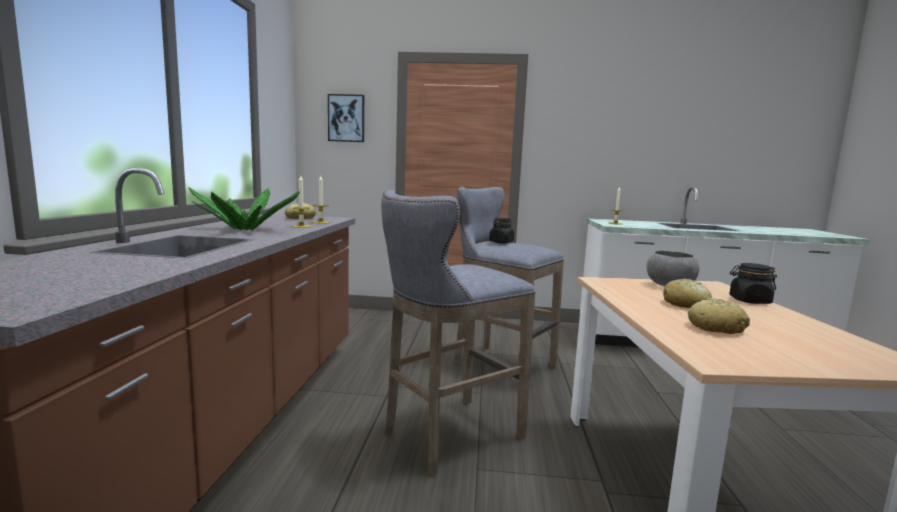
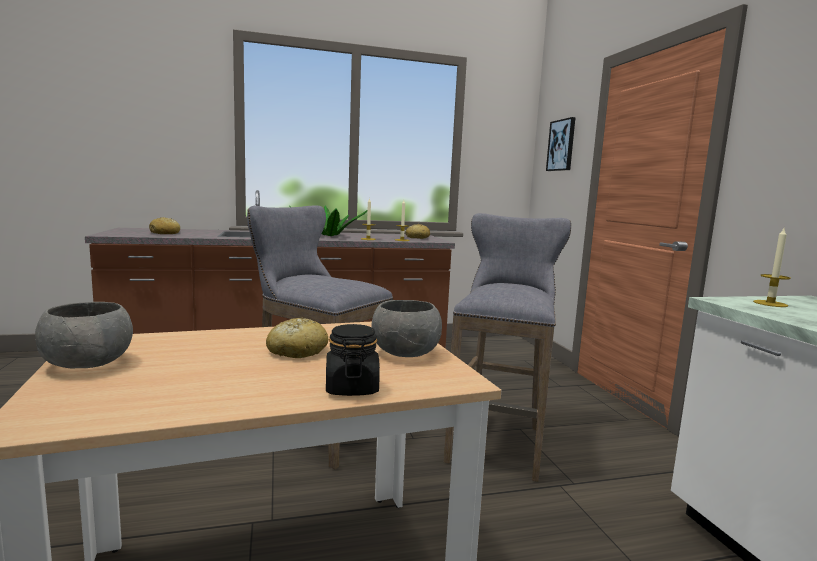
camera: 70 degrees right, 0 degrees up
(501, 242) = (511, 285): black jar -> none
(716, 328) = (194, 353): bread -> bread (165, 233)
(781, 359) = (87, 364): none -> grey bowl

